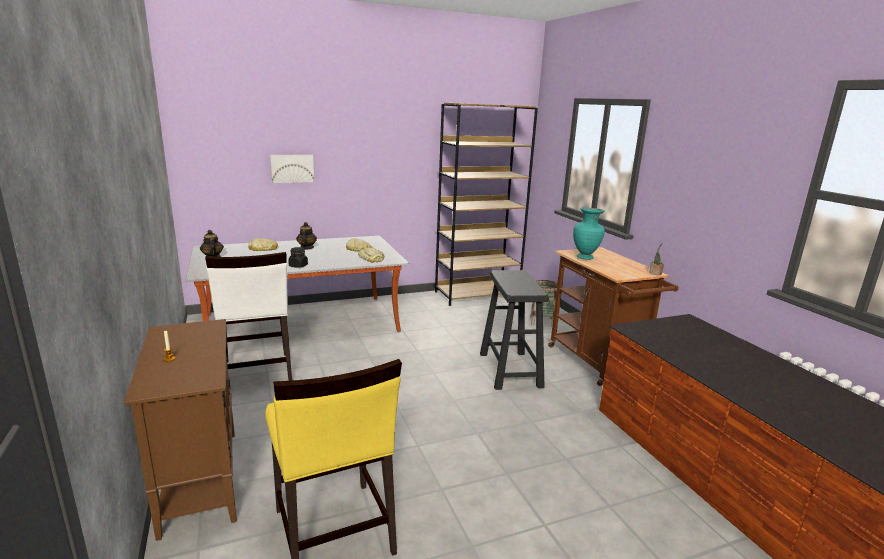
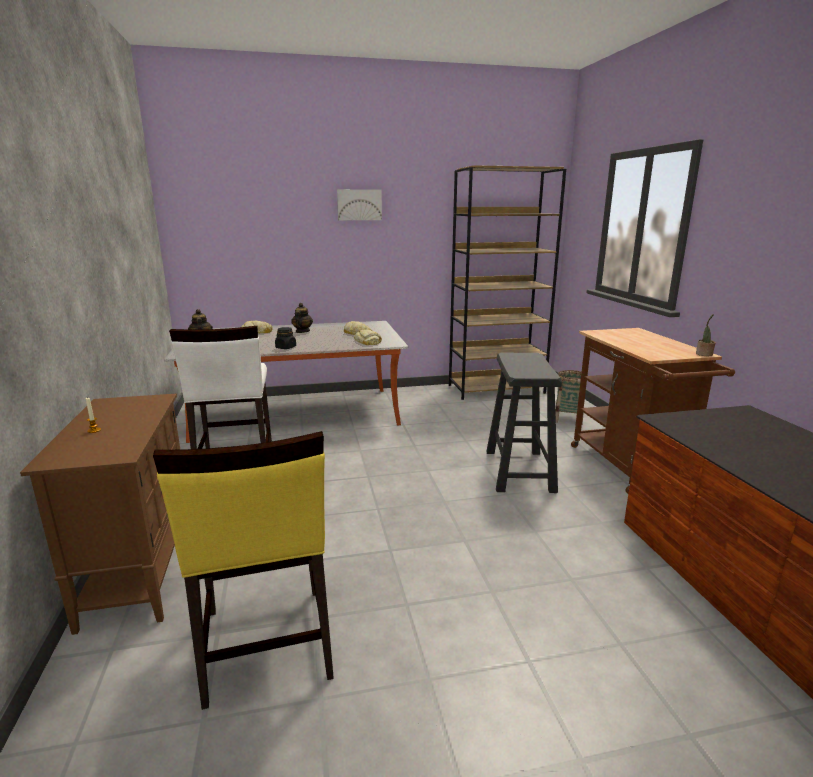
camera: 10 degrees right, 0 degrees up
(292, 168) = (289, 246): picture -> picture (359, 205)
(585, 258) = (615, 338): turquoise vase -> none

